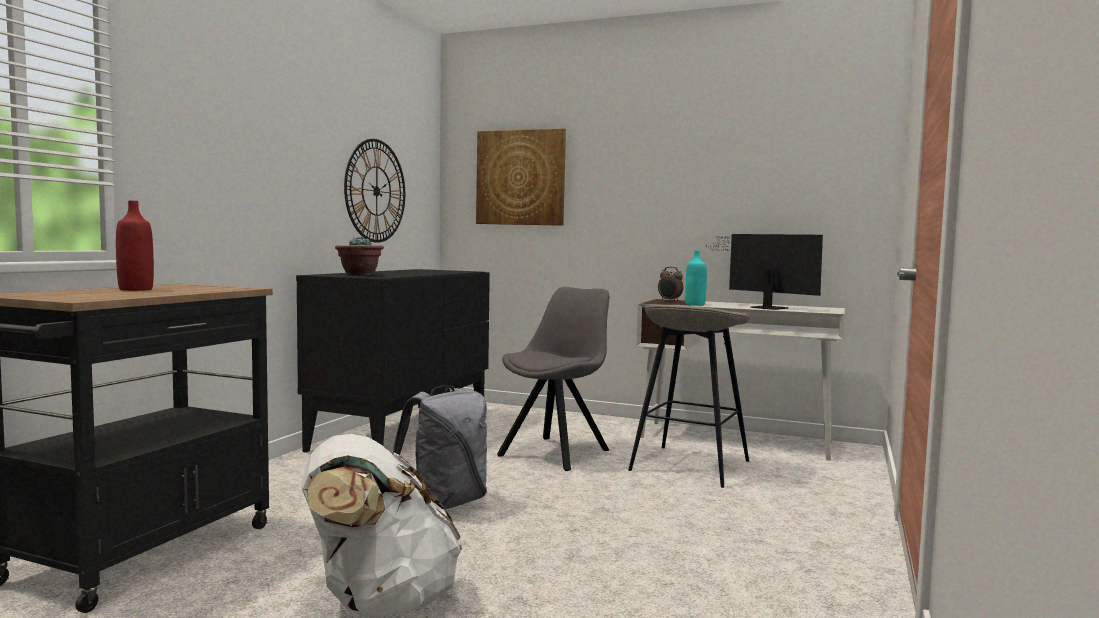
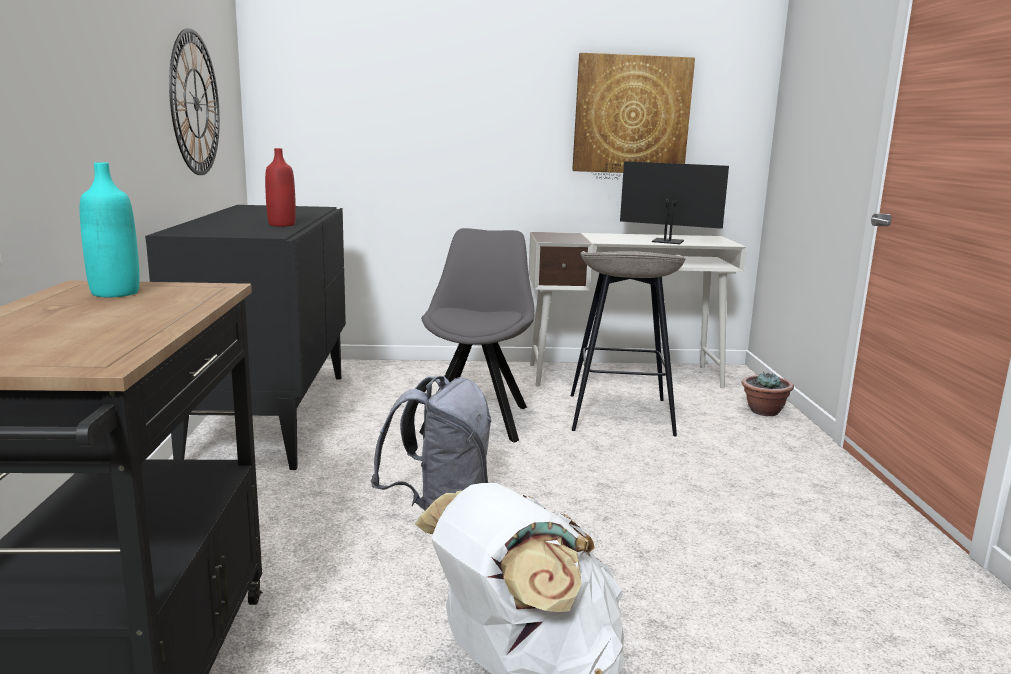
camera: 25 degrees left, 10 degrees up
(136, 289) = (74, 312): red bottle -> red bottle (281, 225)
(359, 275) = (228, 229): potted plant -> potted plant (763, 411)
(521, 178) = (358, 84): picture -> picture (631, 115)
(669, 300) = (554, 235): alarm clock -> none
(695, 305) = (594, 241): turquoise bottle -> turquoise bottle (115, 293)

